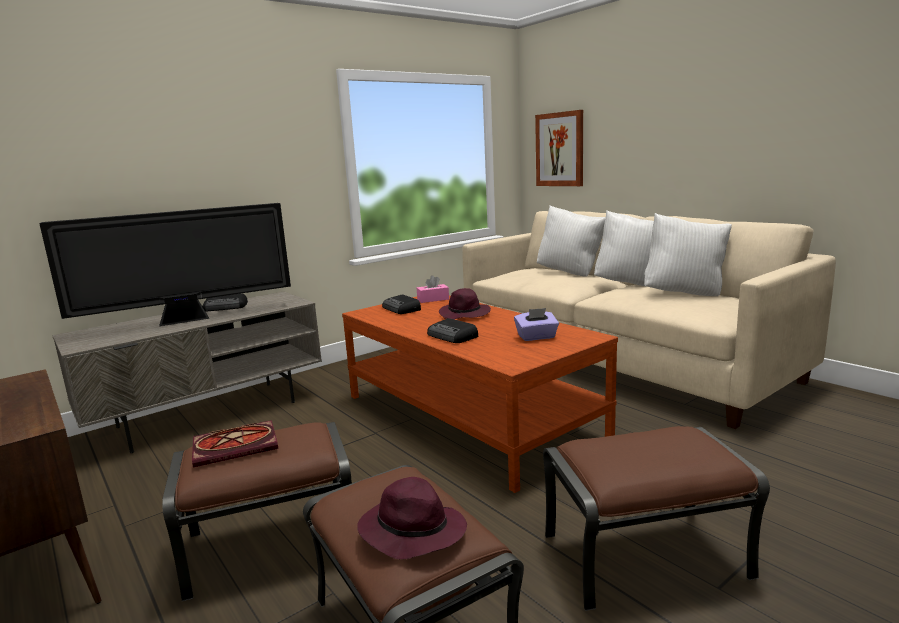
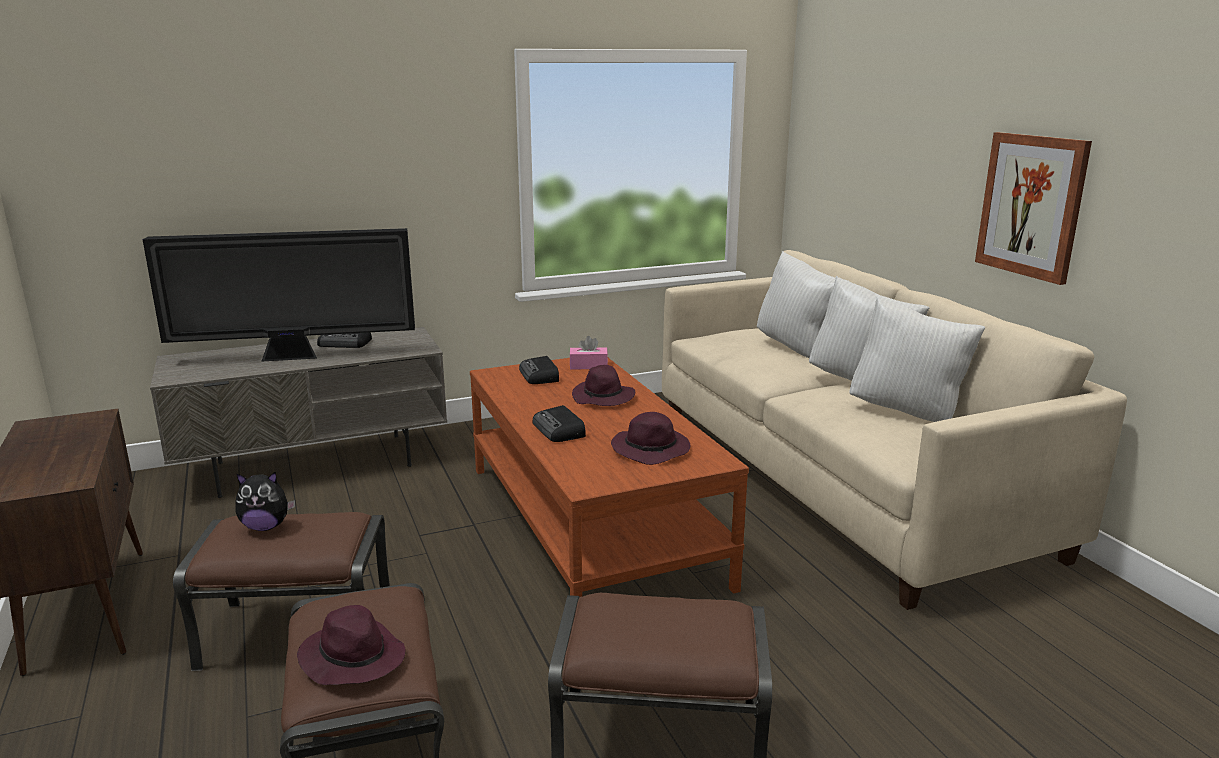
camera: 15 degrees right, 5 degrees up
(238, 446) = (266, 527): book -> plush toy
(536, 337) = (652, 449): purple tissue box -> purple hat
(560, 149) = (831, 163): picture -> picture (1031, 206)

